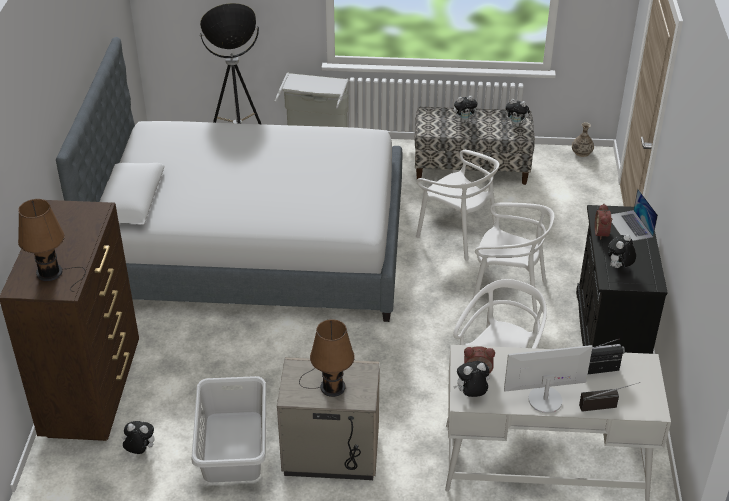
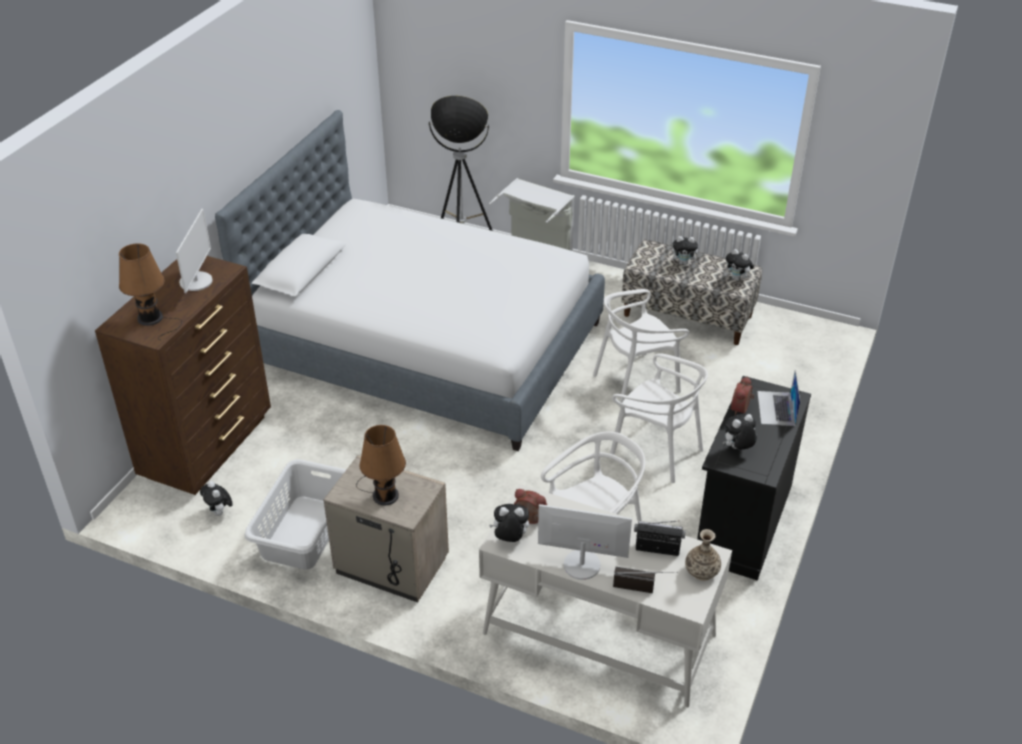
camera: 20 degrees right, 0 degrees up
(74, 227) = (196, 281): none -> monitor
(140, 450) = (220, 512): plush toy -> plush toy turned 150 degrees counterclockwise
(458, 235) = (636, 381): white chair -> white chair turned 90 degrees clockwise
(582, 152) = (818, 325): vase -> vase (702, 571)

